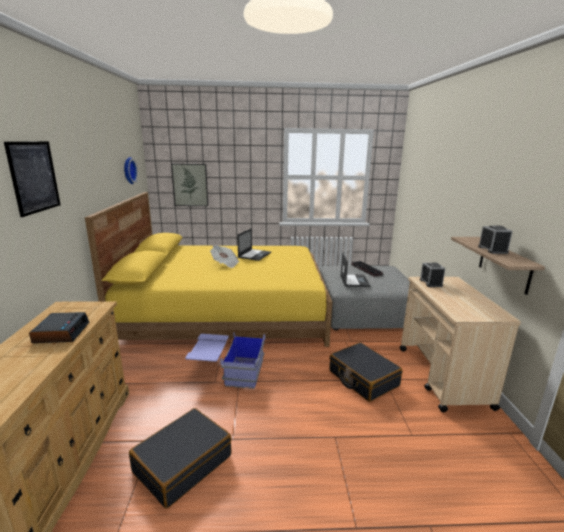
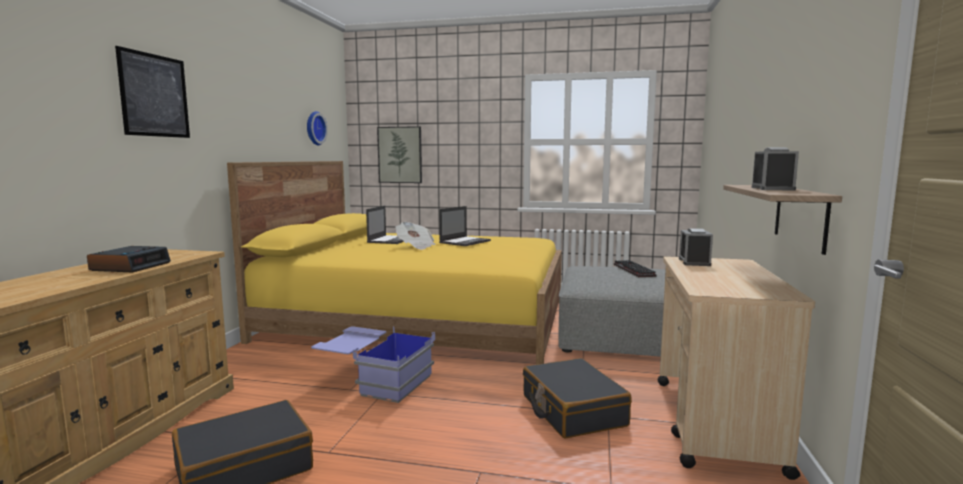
camera: 15 degrees right, 10 degrees down
(354, 280) = (603, 279): laptop -> laptop (390, 240)

